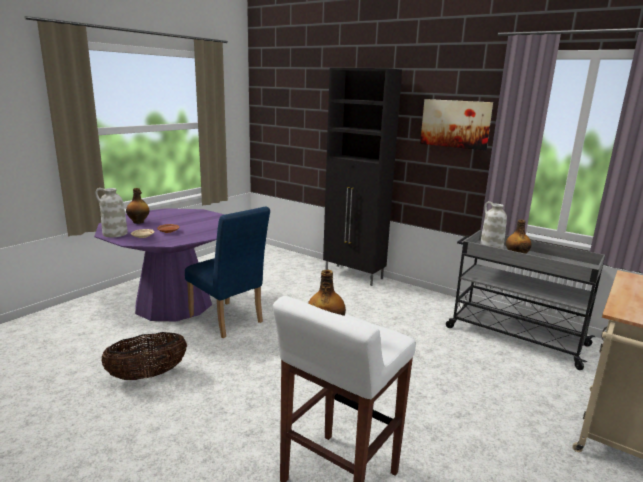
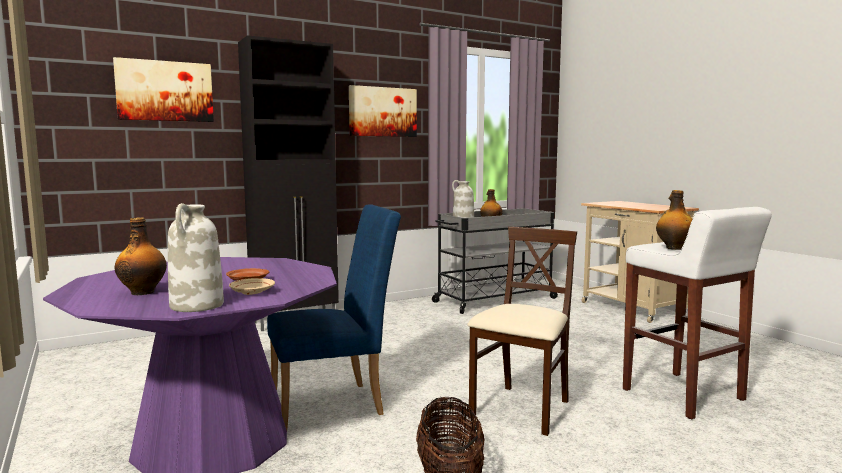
camera: 65 degrees left, 10 degrees down
(255, 387) = (522, 409): none -> beige chair
(307, 104) = (165, 91): none -> picture

